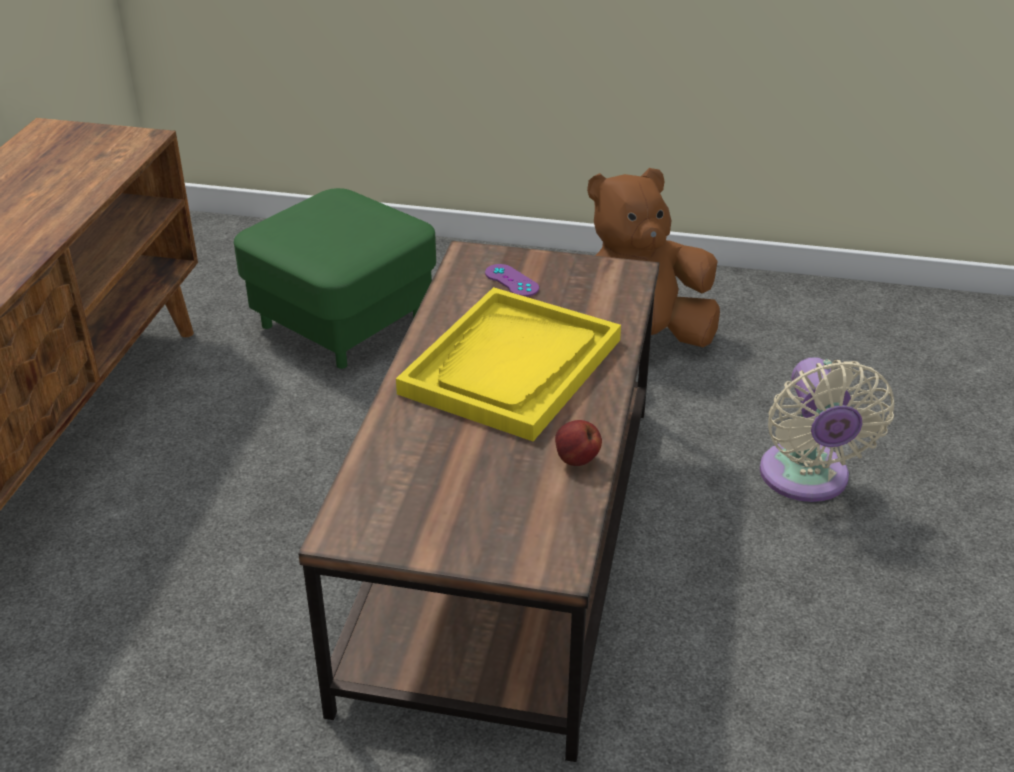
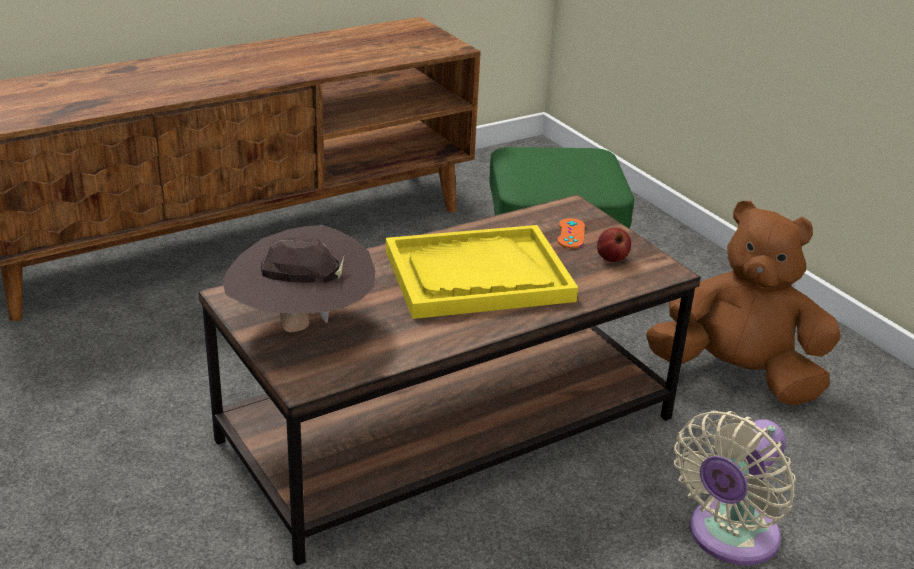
camera: 45 degrees right, 5 degrees down
(459, 516) = (301, 326): none -> brown hat
(511, 281) = (571, 233): purple game controller -> orange game controller
(576, 460) = (417, 343): apple -> apple (611, 259)

